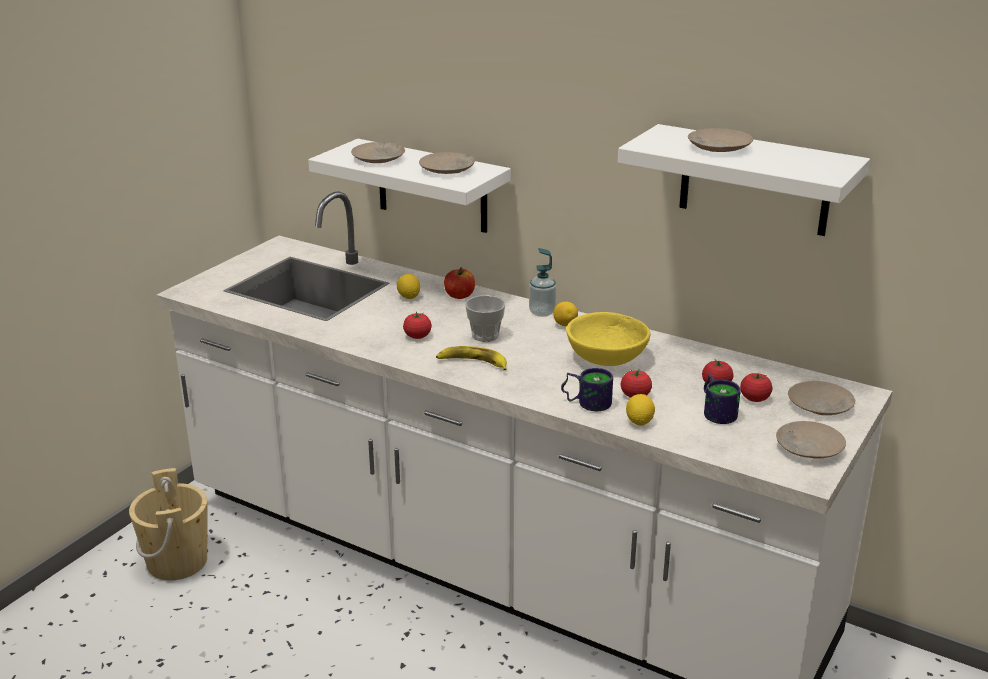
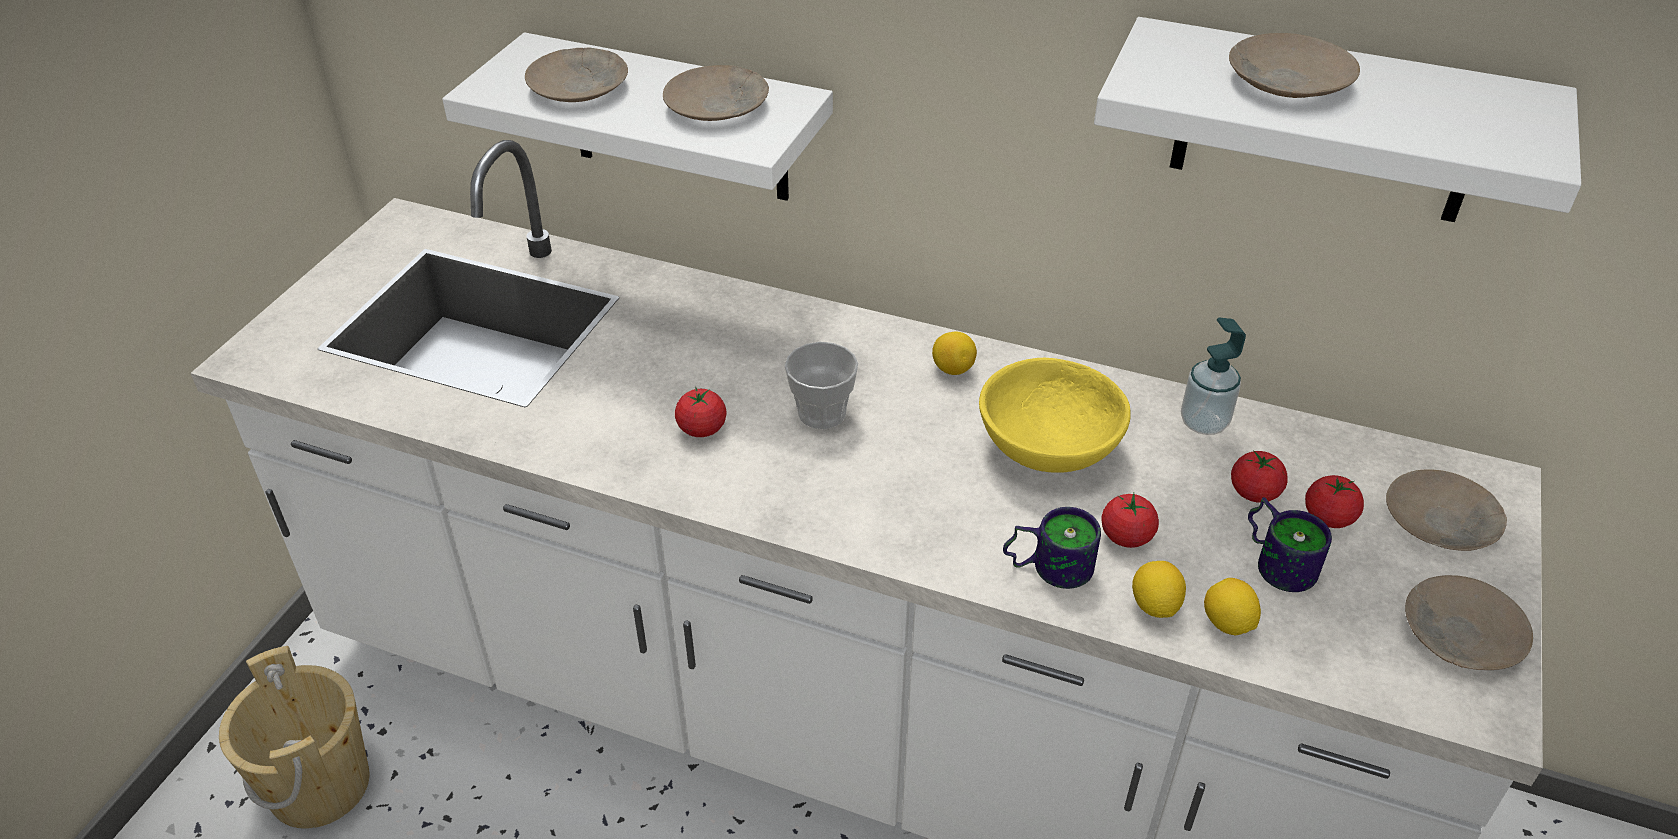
camera: 10 degrees left, 15 degrees up
(409, 297) = (662, 330): lemon -> lemon (1227, 624)
(459, 295) = (751, 316): apple -> none
(472, 363) = (818, 487): banana -> none
(542, 312) = (904, 342): soap dispenser -> soap dispenser (1203, 423)

